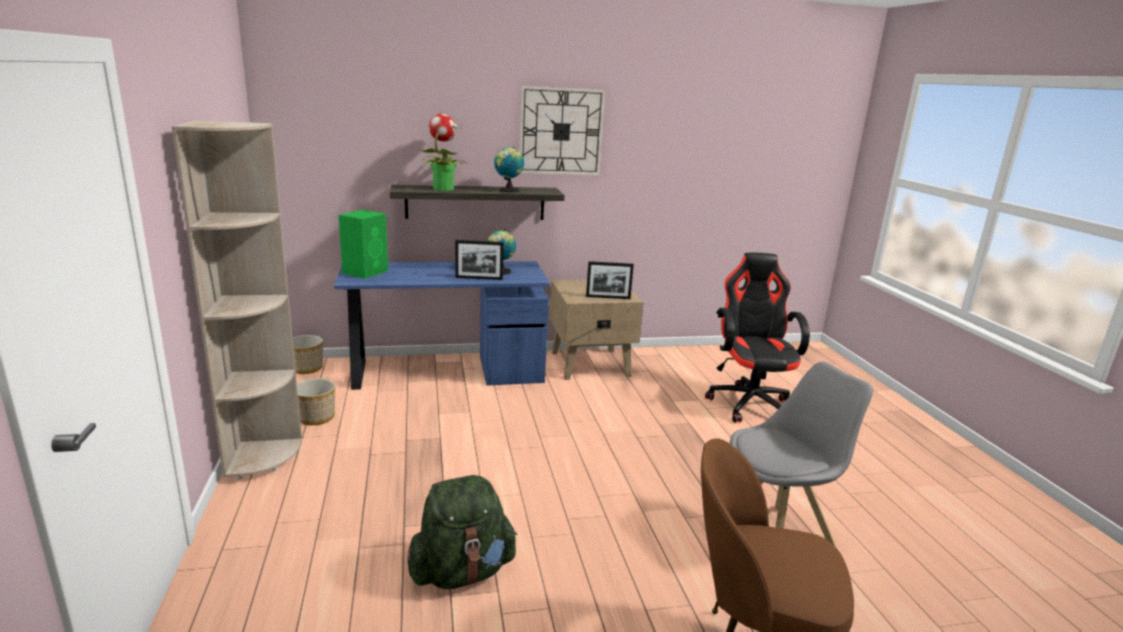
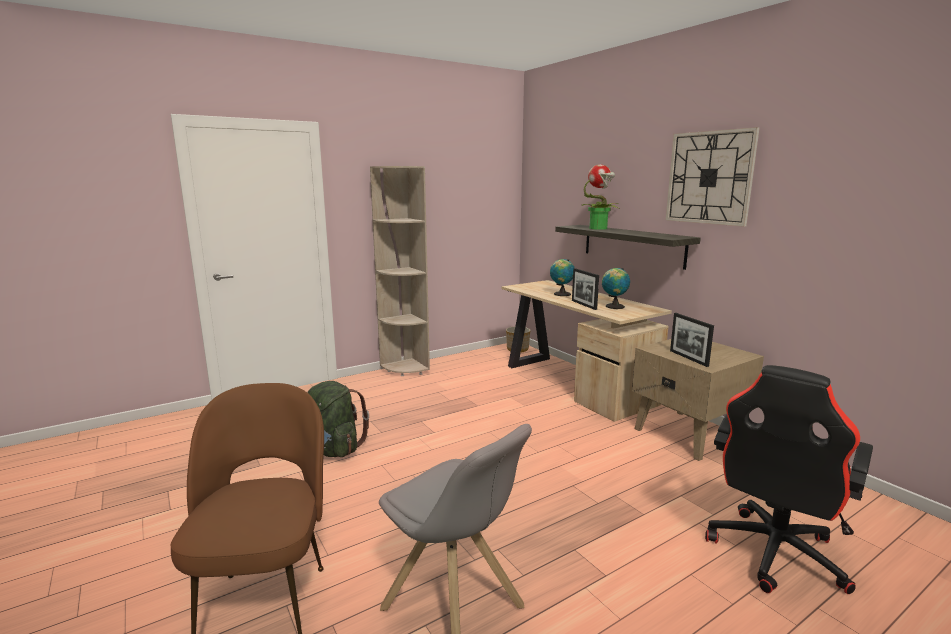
camera: 70 degrees right, 5 degrees down
(315, 418) = (463, 368): planter -> none
(366, 272) = (539, 286): green speaker -> none
(445, 371) = (574, 383): blue desk -> beige desk
(508, 190) = (639, 233): globe -> globe (561, 294)
(749, 402) = (771, 559): black office chair -> black office chair turned 150 degrees clockwise

